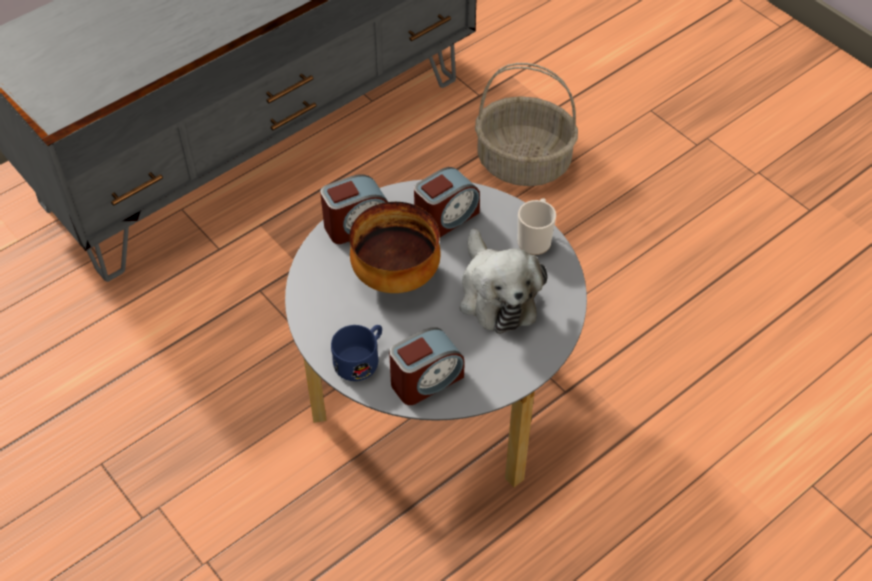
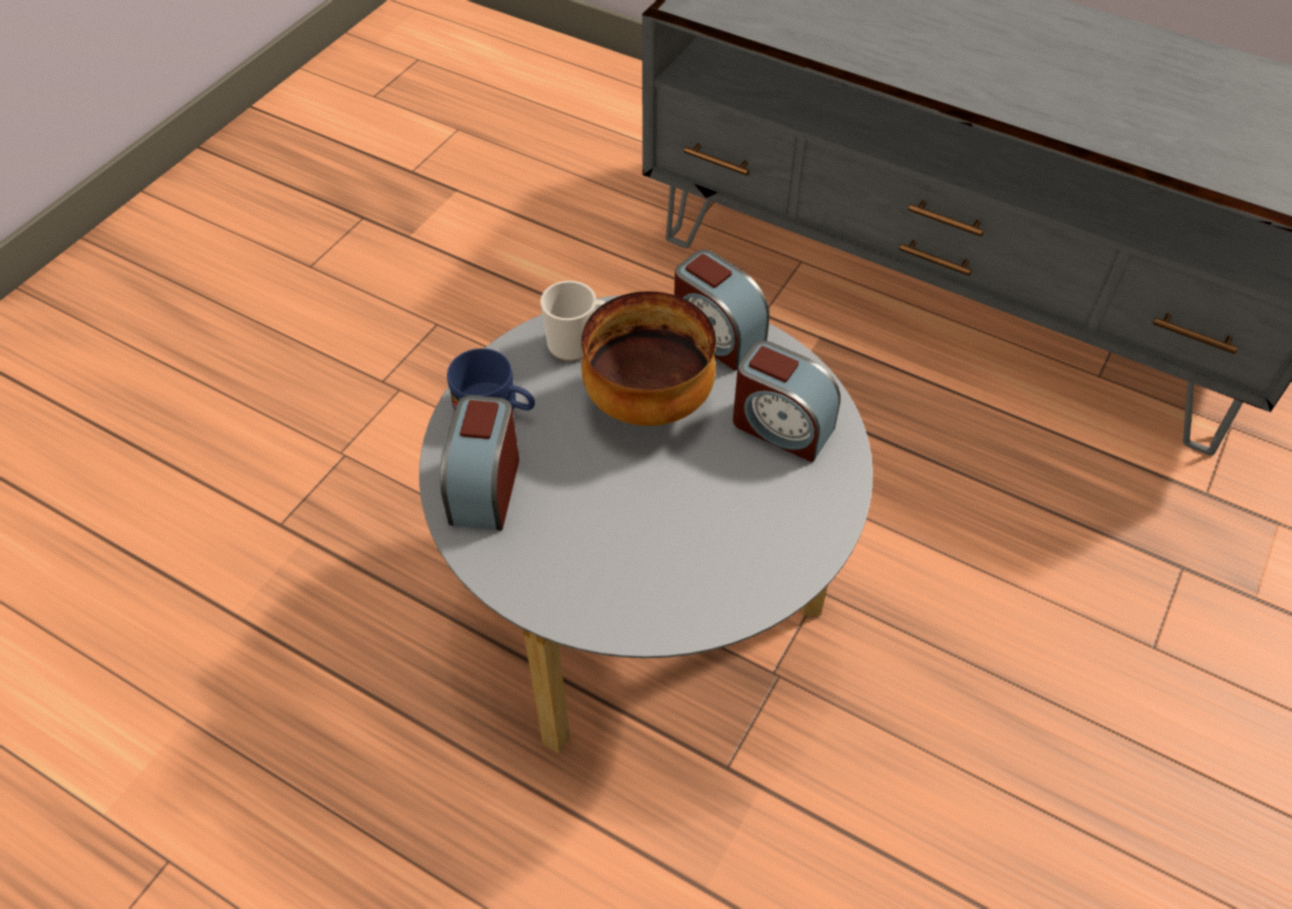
camera: 70 degrees right, 0 degrees up
(426, 380) = (484, 487): alarm clock -> alarm clock turned 60 degrees clockwise
(496, 294) = (668, 526): plush toy -> none
(524, 162) = (1118, 590): basket -> none
(535, 239) = (798, 546): mug -> mug (577, 344)

